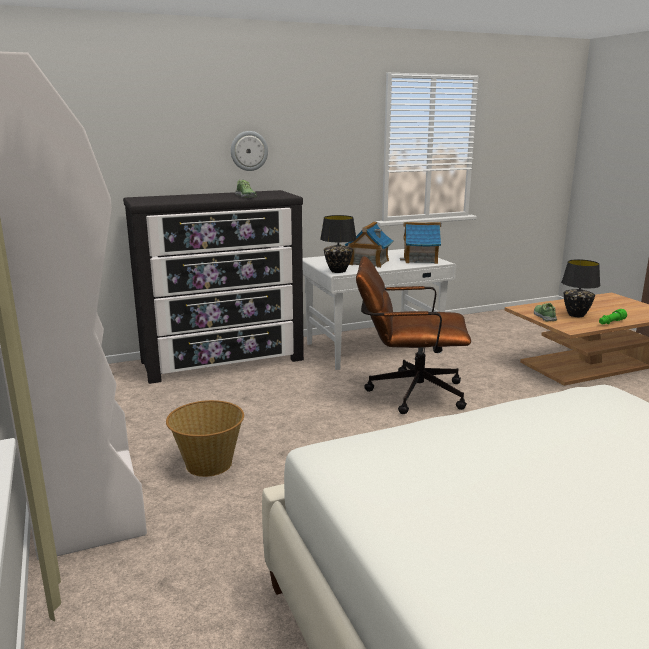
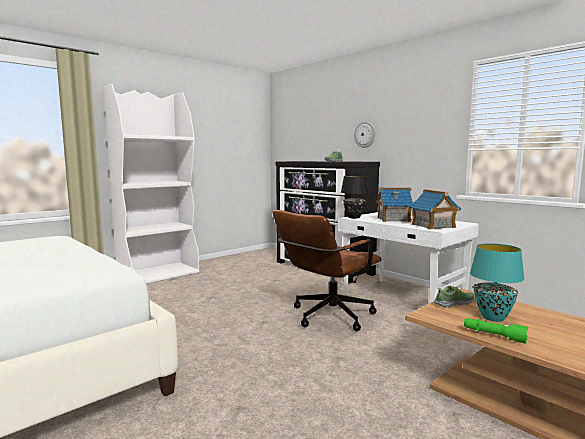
camera: 70 degrees right, 10 degrees down
(208, 464) = (194, 286): basket -> none
(407, 392) = (327, 317): brown office chair -> brown office chair turned 120 degrees counterclockwise
(576, 315) = (493, 318): black table lamp -> turquoise table lamp

